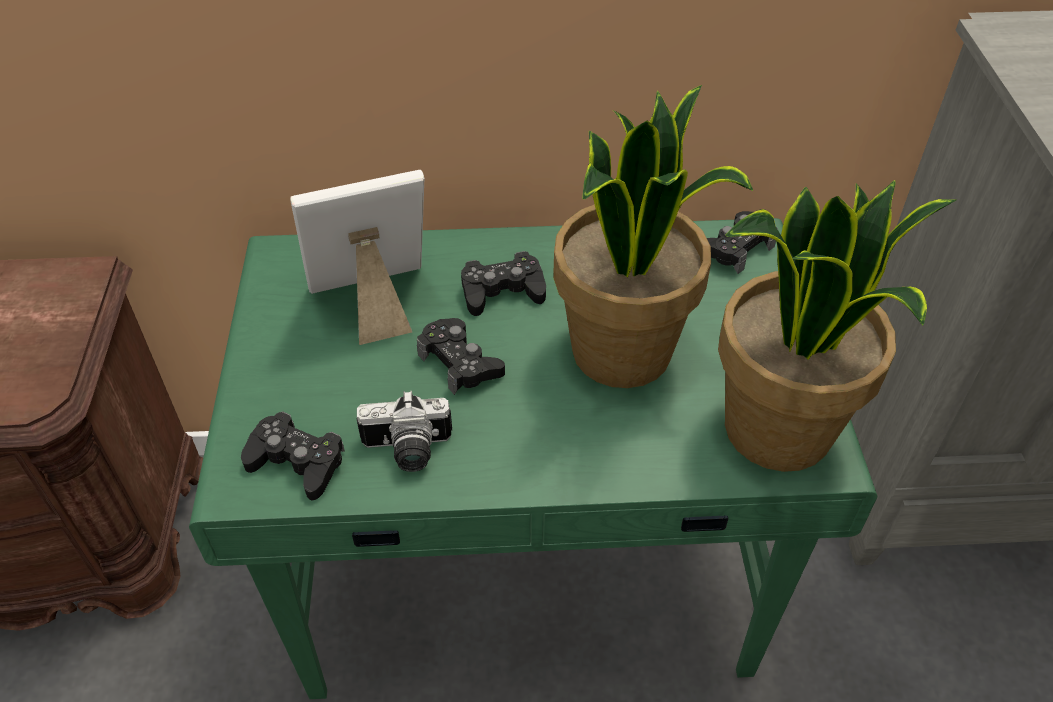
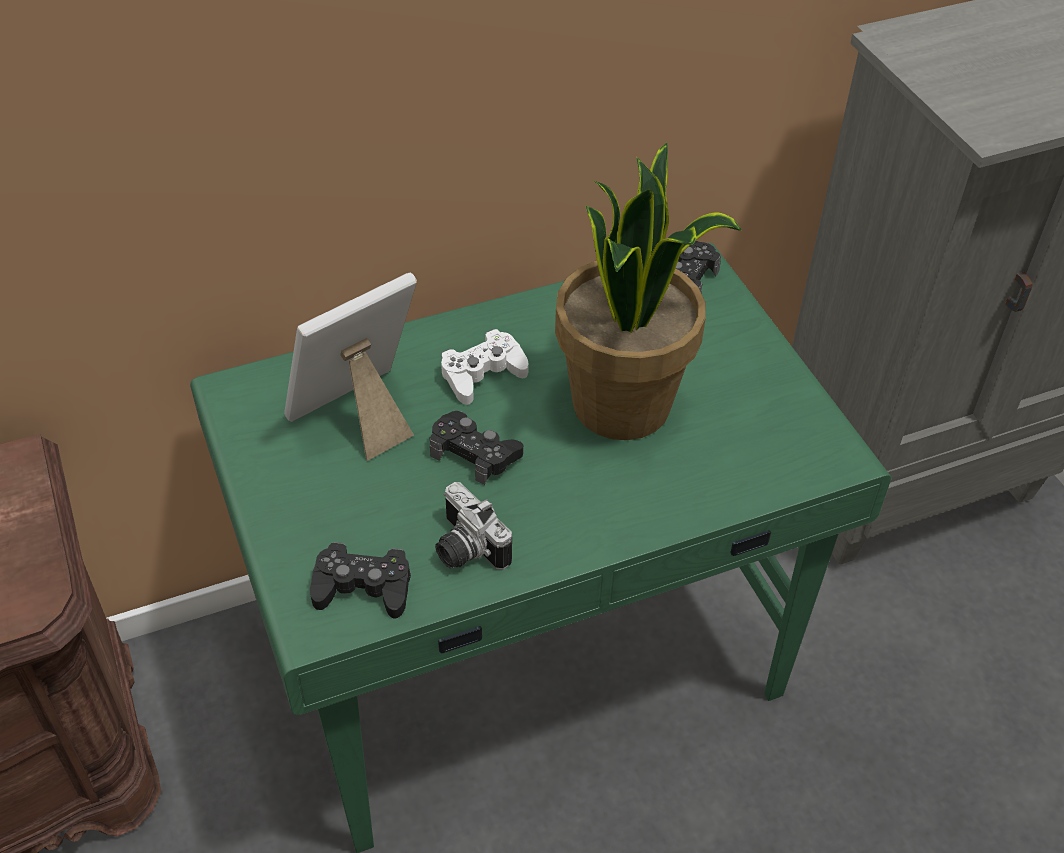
camera: 20 degrees left, 0 degrees up
(407, 451) = (464, 549): camera -> camera turned 75 degrees clockwise
(502, 291) = (482, 374): black game controller -> white game controller
(778, 431) = (790, 442): potted plant -> none

